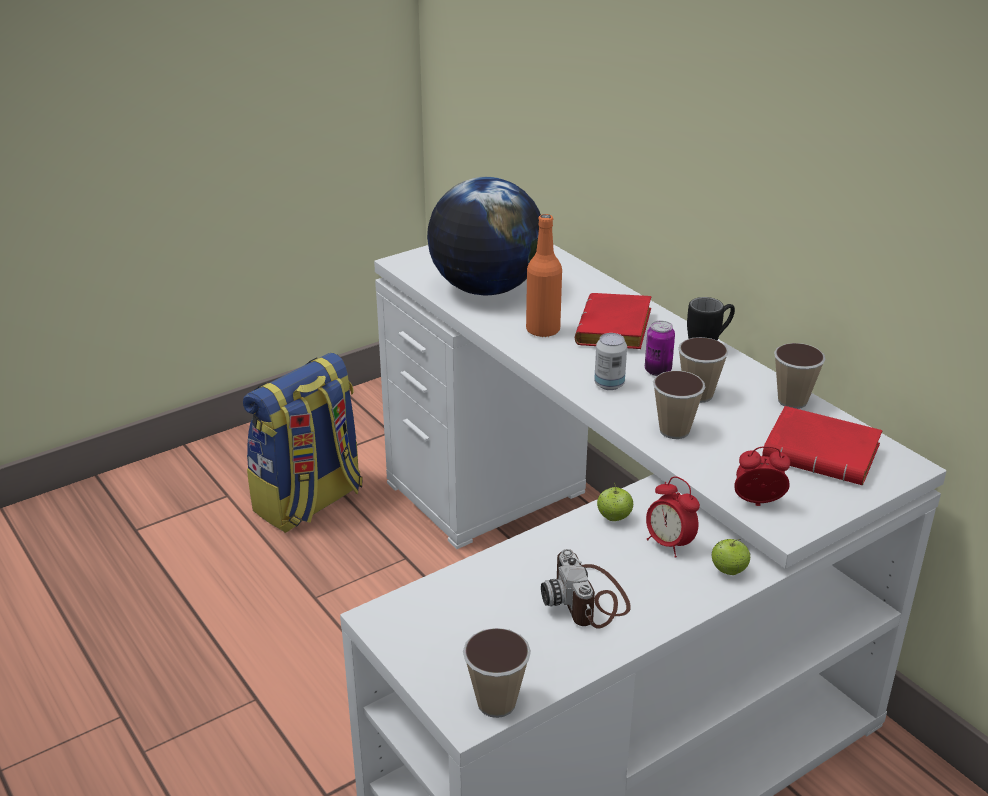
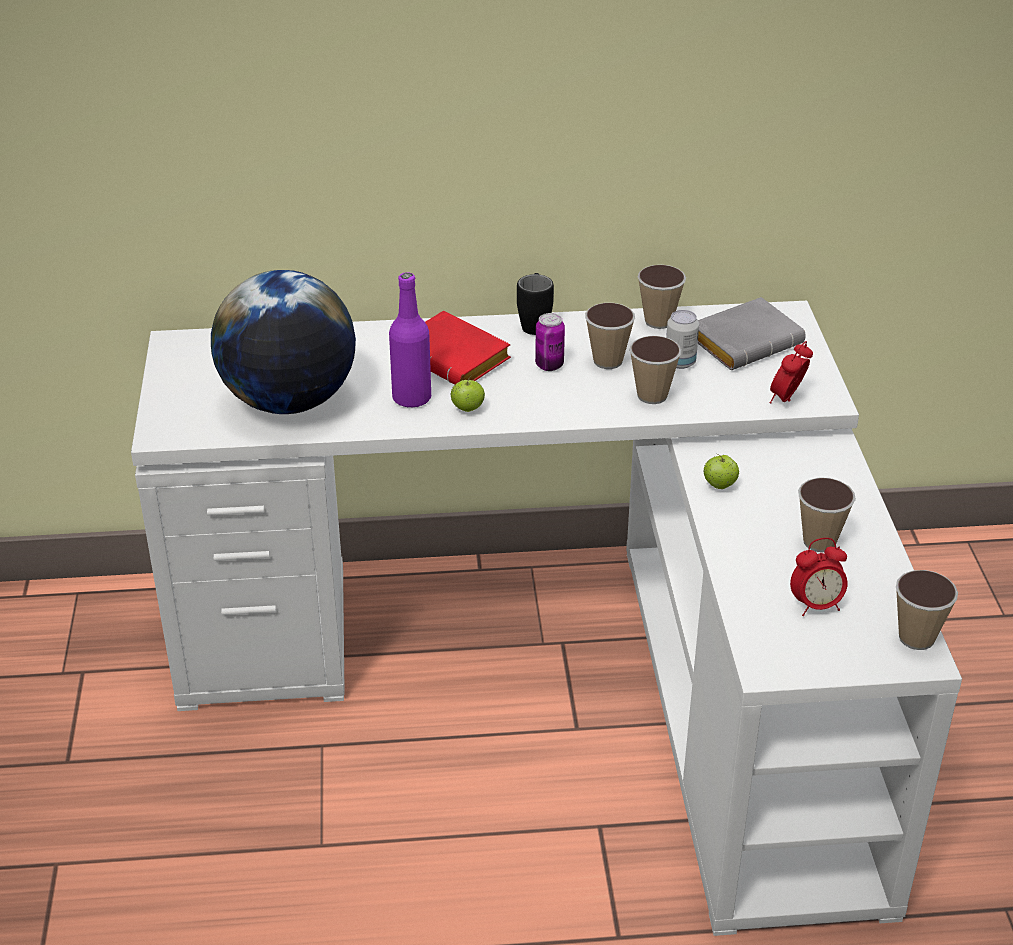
camera: 60 degrees left, 5 degrees up
(309, 502) = (147, 790): backpack -> none
(543, 330) = (411, 398): orange bottle -> purple bottle
(588, 599) = (819, 541): camera -> cup
(609, 384) = (547, 399): can -> can (680, 362)
(669, 544) = (776, 472): alarm clock -> alarm clock (816, 606)
(728, 571) = (830, 458): apple -> apple (467, 409)
(824, 454) = (746, 341): red book -> grey book

